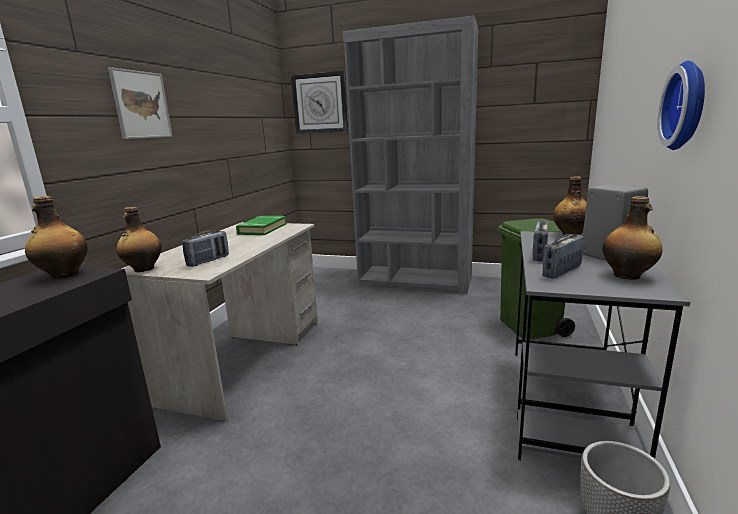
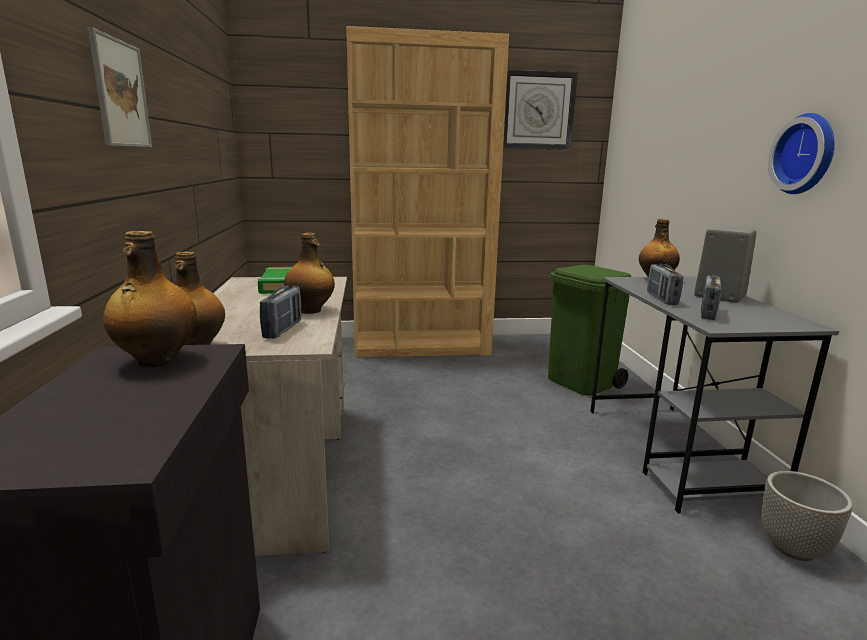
camera: 25 degrees left, 0 degrees up
(320, 103) = (288, 117): wall clock -> wall clock (537, 111)
(415, 281) = (422, 346): grey bookcase -> brown bookcase
(628, 276) = (763, 313): bottle -> bottle (310, 311)

